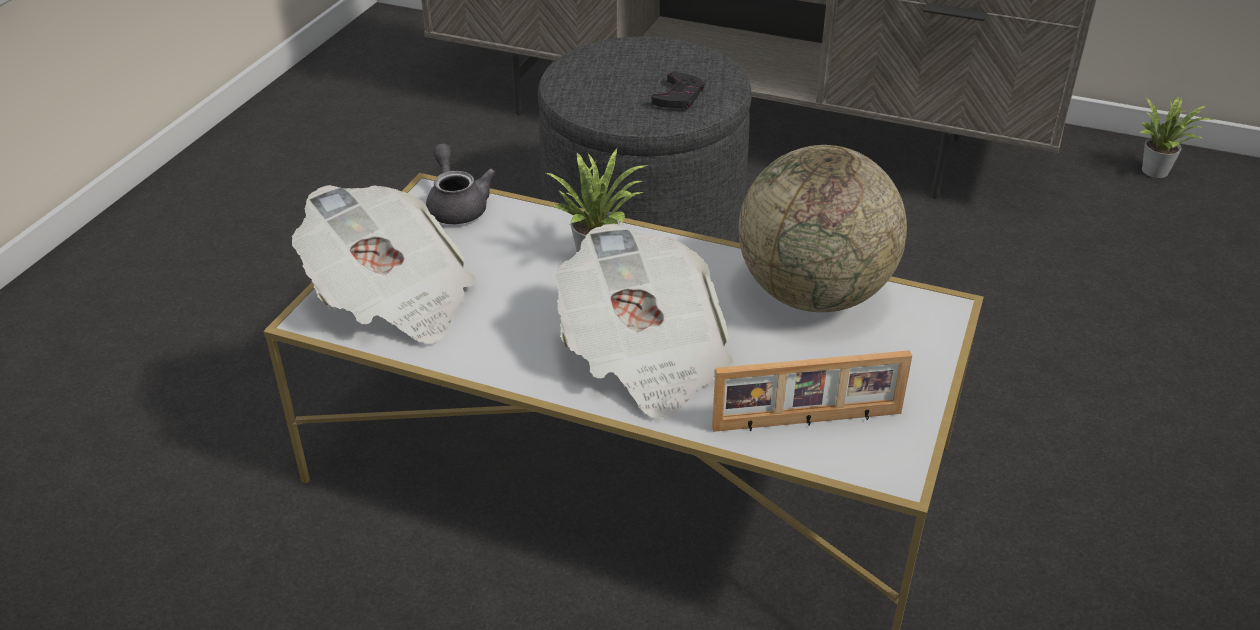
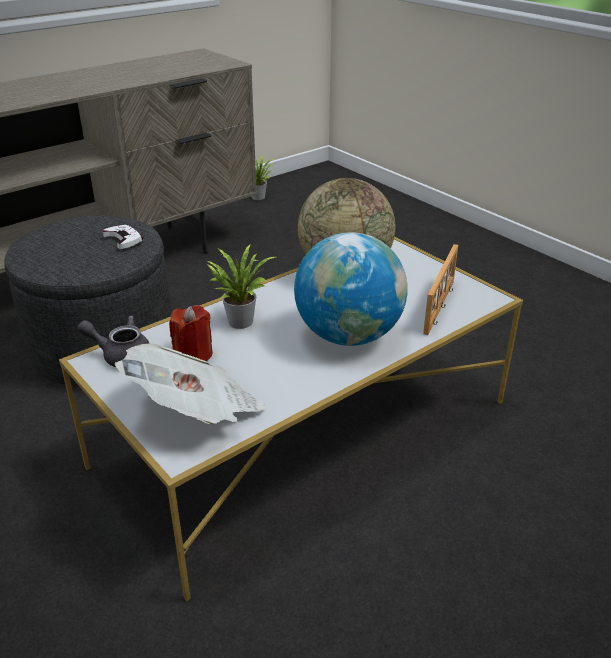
camera: 60 degrees left, 5 degrees down
(498, 252) = (193, 354): none -> red candle
(644, 357) = (349, 335): newspaper -> globe
(678, 96) = (124, 239): black game controller -> white game controller

